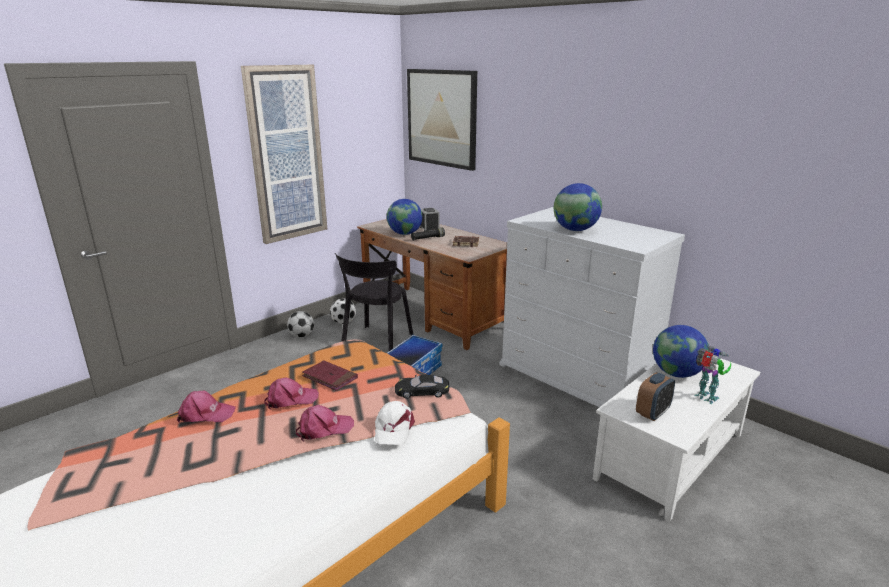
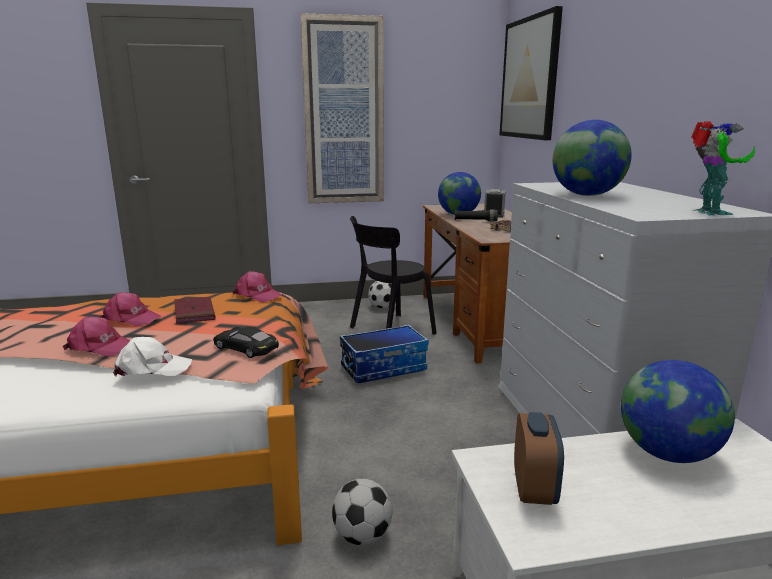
camera: 35 degrees right, 5 degrees down
(206, 414) = (57, 309): pink cap -> pink cap (257, 295)
(302, 336) = (331, 308): football -> football (362, 536)
(393, 428) = (152, 368): white cap -> white cap turned 135 degrees counterclockwise
(652, 413) = (534, 490): alarm clock -> alarm clock turned 75 degrees counterclockwise
(706, 398) = (677, 509): toy robot -> toy robot (709, 213)

